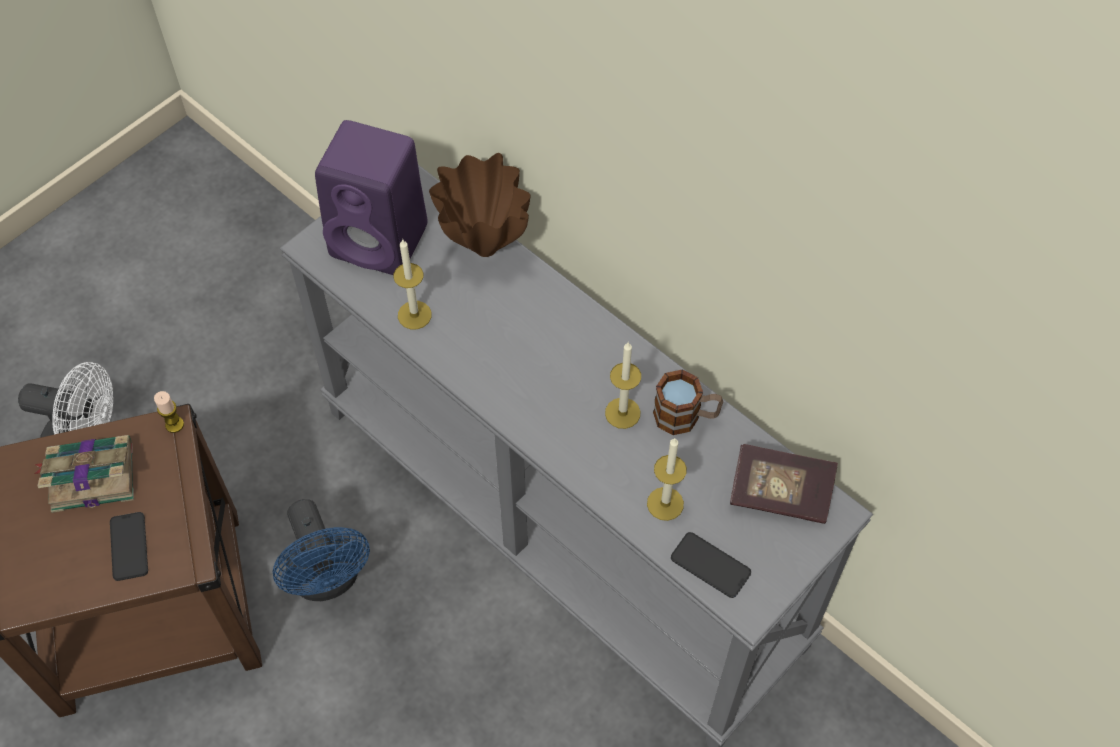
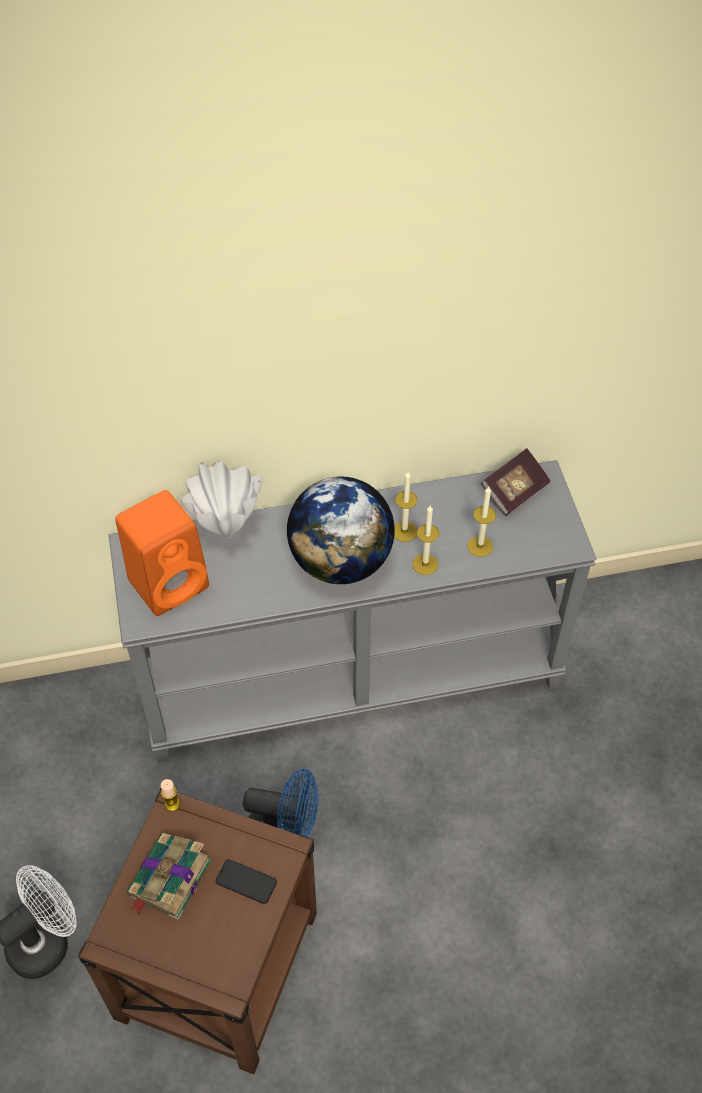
camera: 55 degrees left, 5 degrees down
(382, 240) = (170, 582): purple speaker -> orange speaker
(414, 315) = (244, 596): candle -> candle (425, 564)
(484, 247) = (225, 532): brown vase -> white vase
(530, 376) = (341, 561): none -> globe
(686, 416) = (431, 503): mug -> none
(710, 565) = (534, 548): phone -> none

